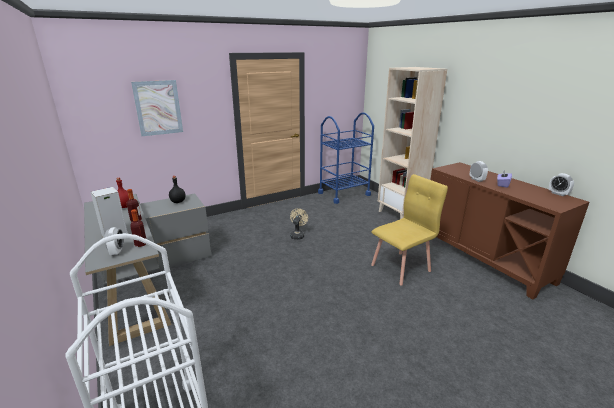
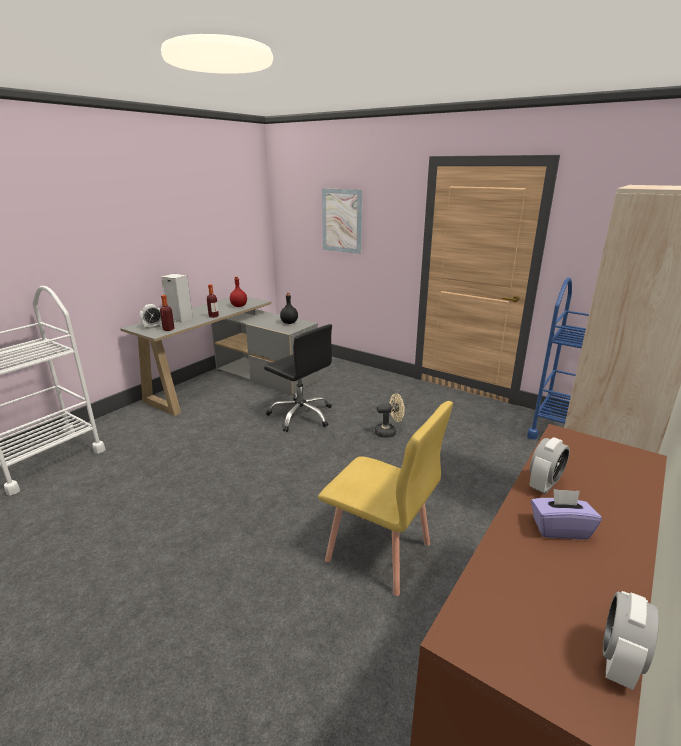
camera: 65 degrees right, 0 degrees up
(245, 259) = (301, 415): none -> black office chair

